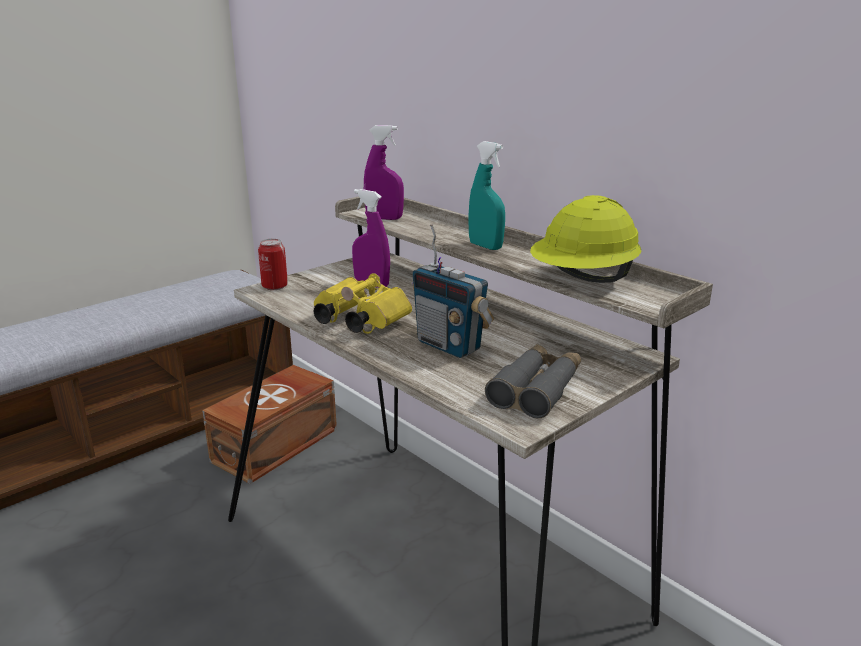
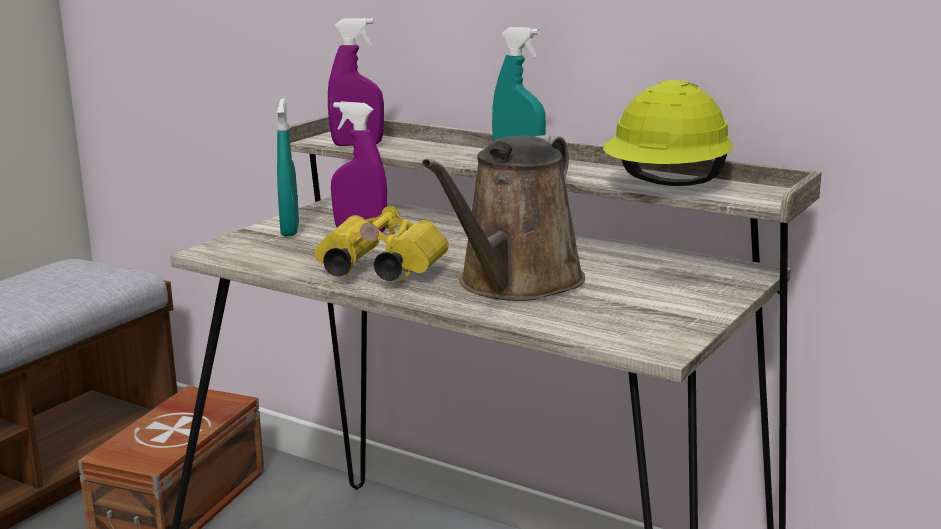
camera: 15 degrees left, 5 degrees down
(275, 286) = (227, 246): can -> none
(325, 278) = (290, 230): none -> turquoise spray bottle
(449, 345) = (515, 284): radio -> brown watering can
(536, 389) = (653, 314): grey binoculars -> none

